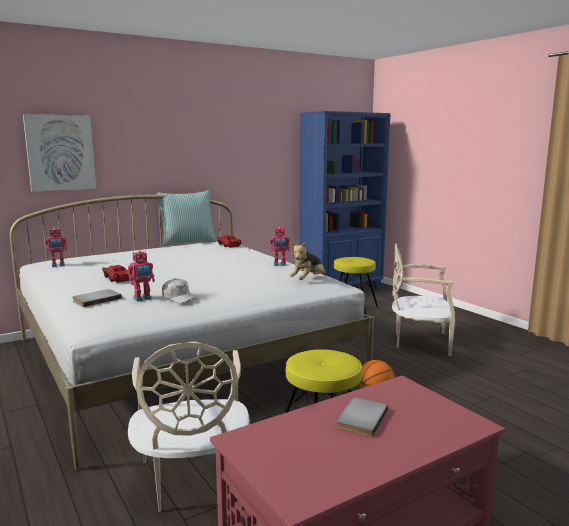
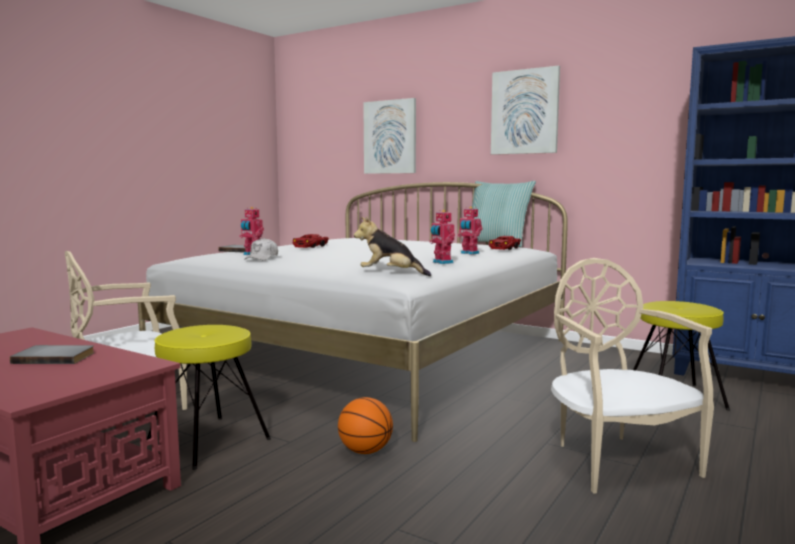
camera: 65 degrees right, 5 degrees down
(58, 265) = (337, 238): toy robot -> toy robot (469, 253)
(194, 136) = (525, 112): none -> picture

